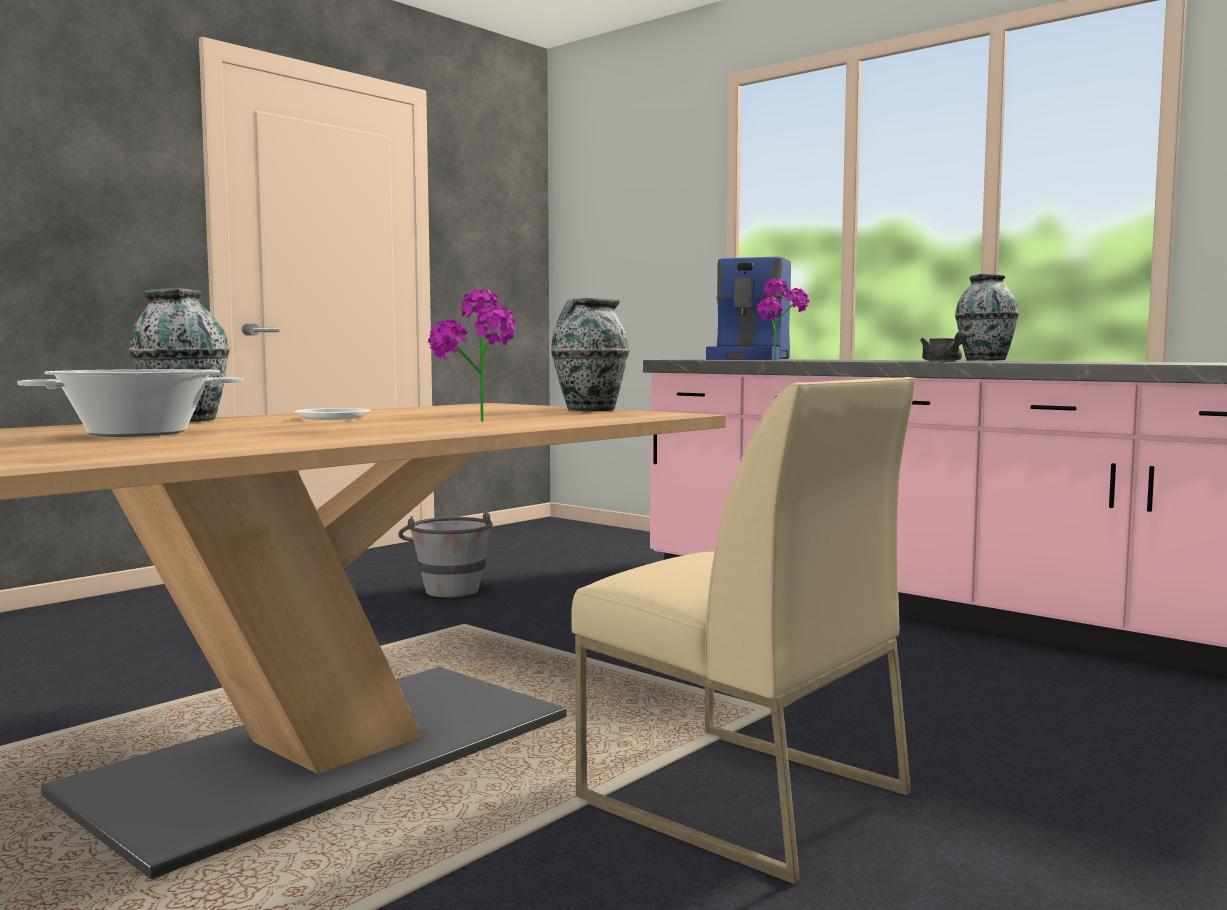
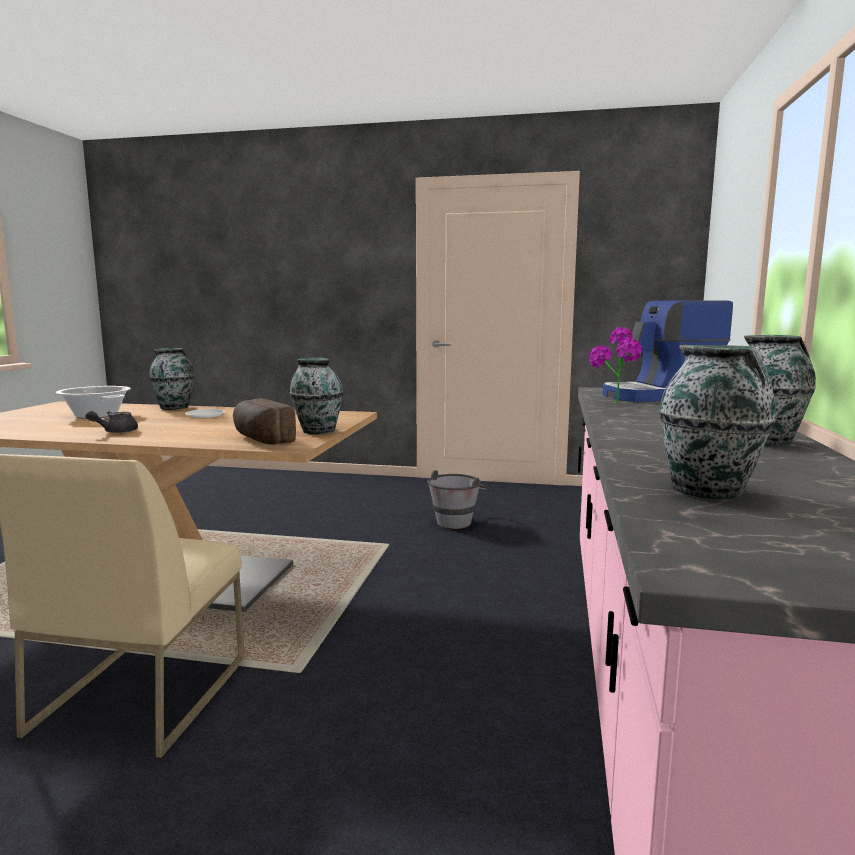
camera: 60 degrees right, 5 degrees up
(478, 422) = (186, 432): potted plant -> none
(608, 416) = (261, 439): none -> bread
(944, 361) = (626, 437): grey teapot -> grey teapot (115, 432)
(1133, 362) = (709, 491): none -> vase

